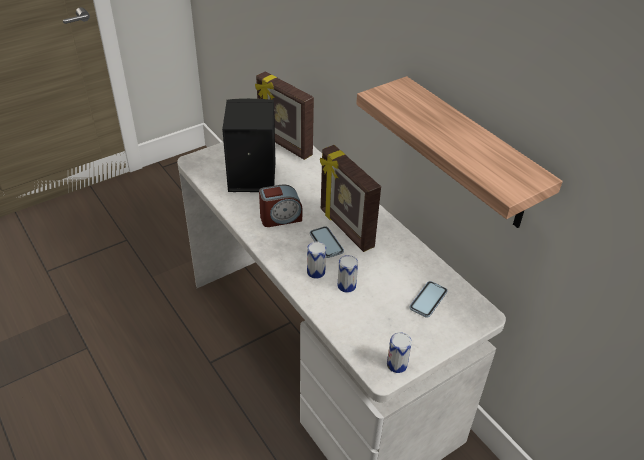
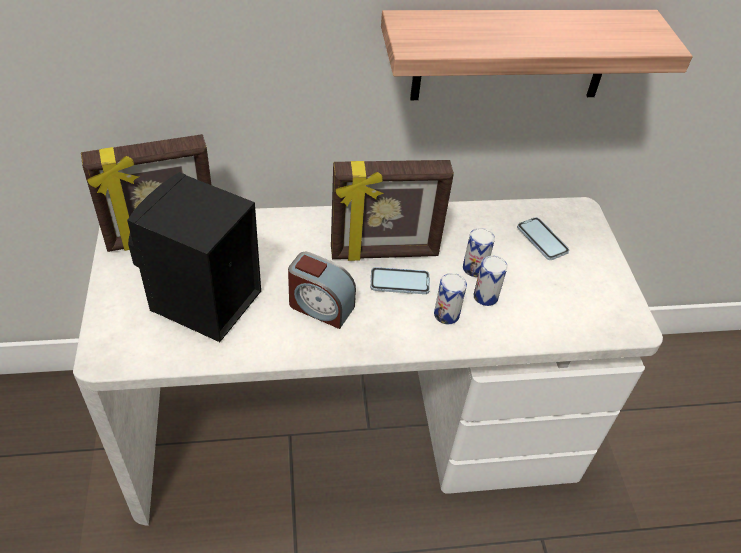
camera: 65 degrees left, 5 degrees up
(280, 218) = (320, 306): alarm clock -> alarm clock turned 105 degrees clockwise
(397, 364) = (625, 308): can -> can (474, 268)

